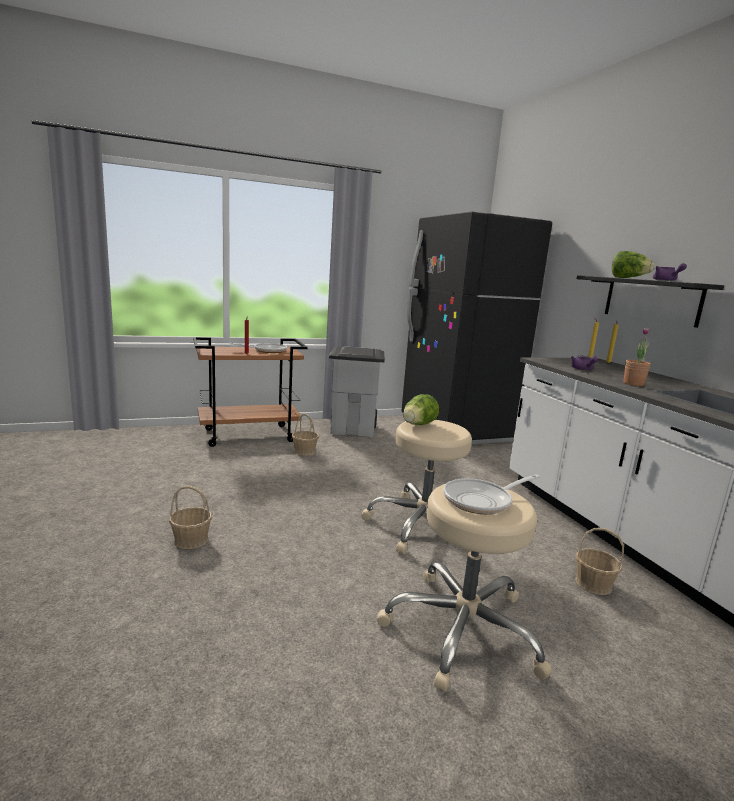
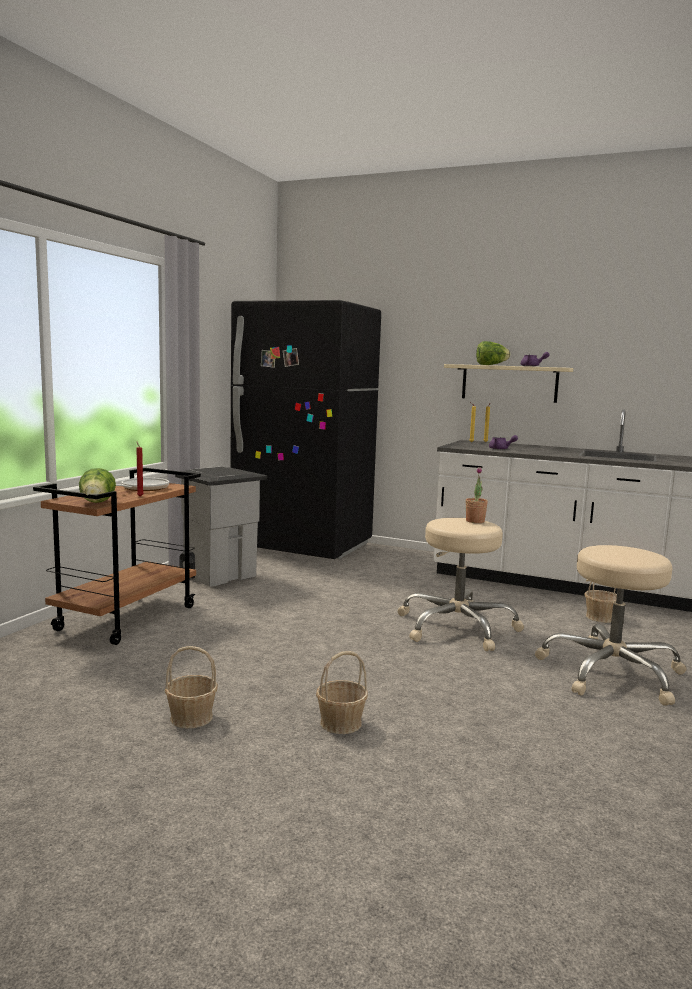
camera: 45 degrees left, 5 degrees down
(304, 451) = (228, 611): basket -> basket (191, 717)
(418, 425) = (449, 525): lettuce -> lettuce (97, 503)
(482, 500) = (625, 554): frying pan -> none
(633, 384) = (556, 453): potted plant -> potted plant (475, 521)
(651, 300) = (509, 383): black shelf -> beige shelf

